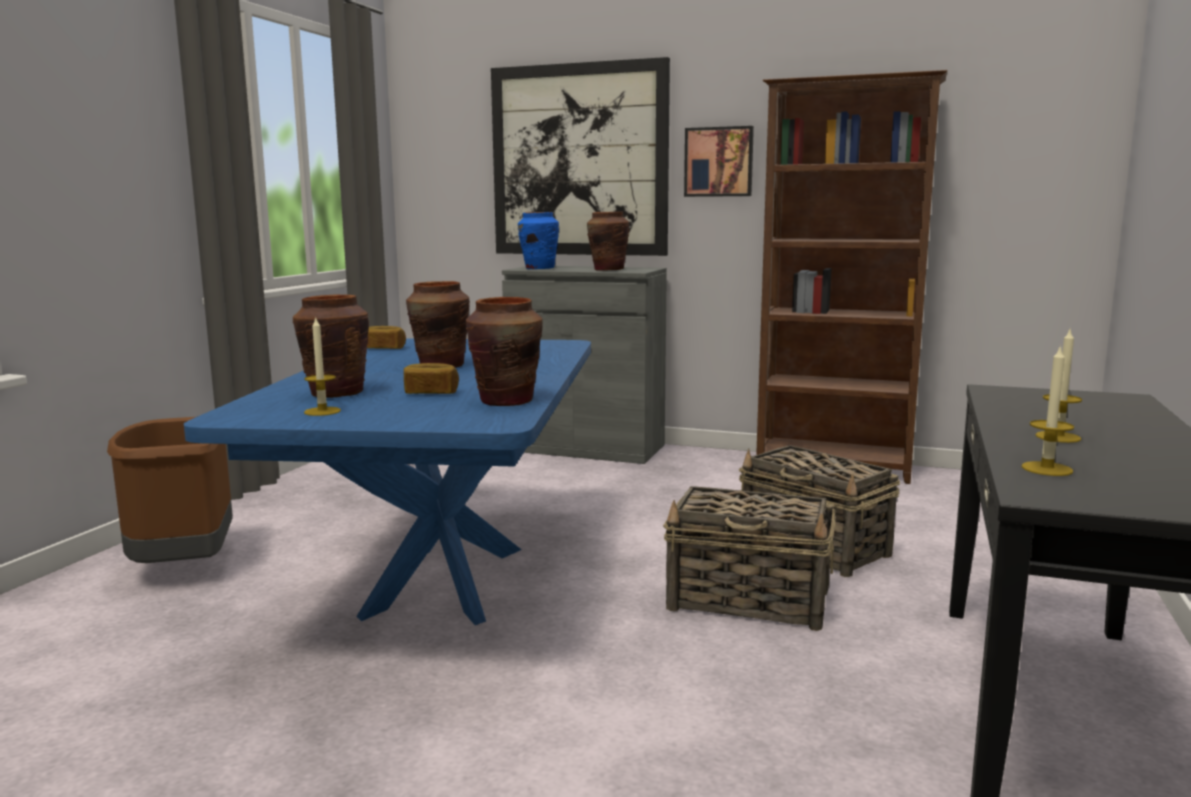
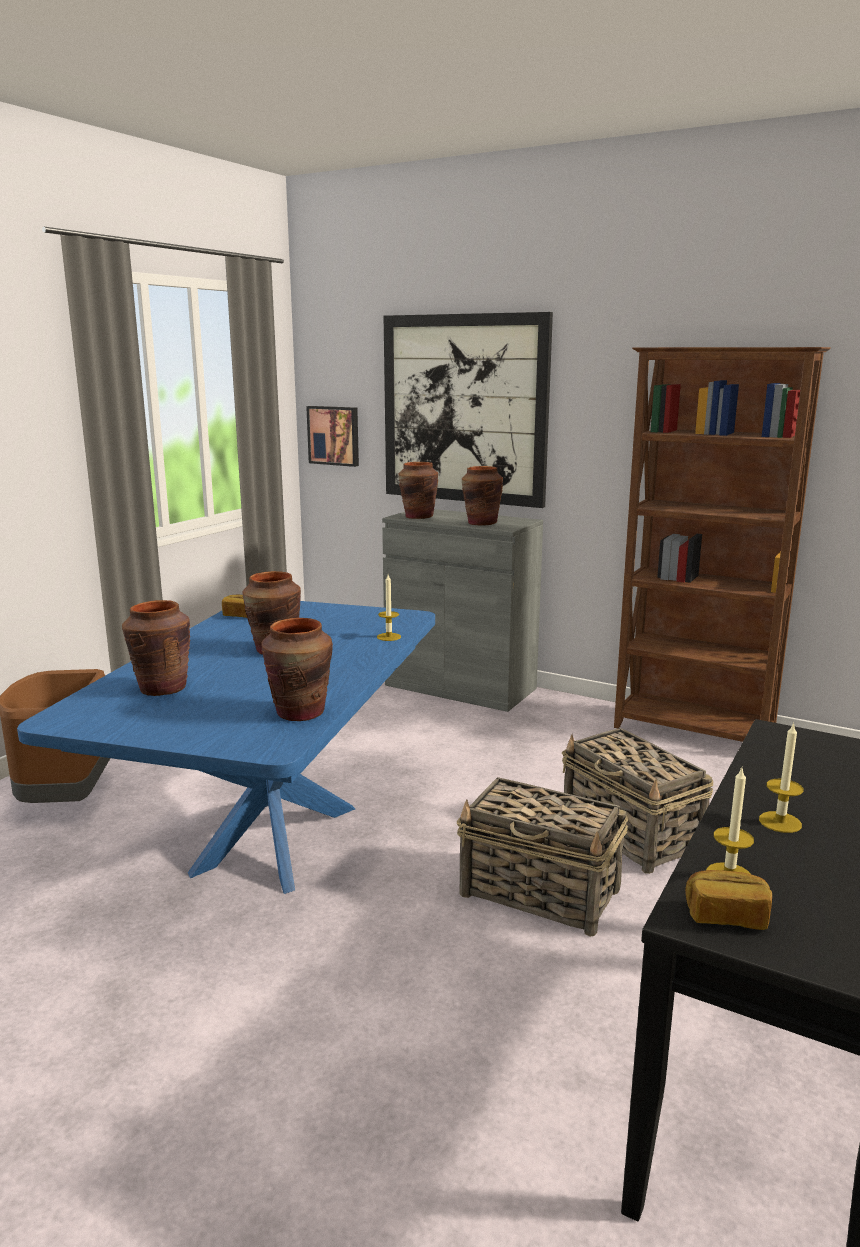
camera: 10 degrees right, 5 degrees up
(322, 411) = (136, 716): candle -> candle (389, 637)
(431, 393) = (242, 694): bread -> bread (726, 916)
(539, 268) = (418, 517): blue vase -> brown vase
(719, 162) = (597, 418): picture -> picture (334, 435)

